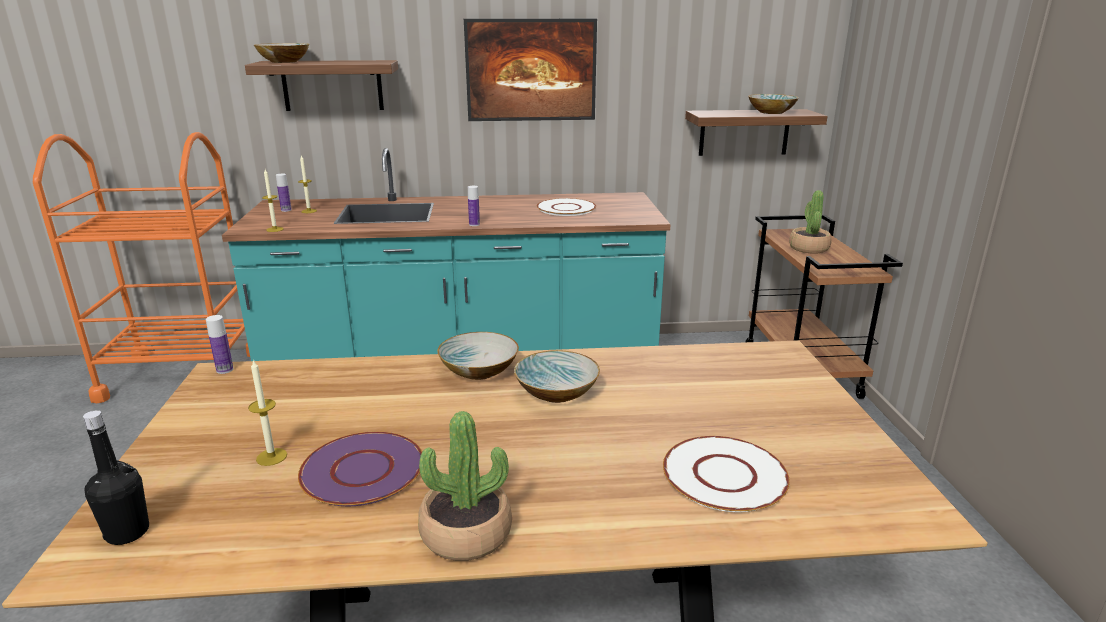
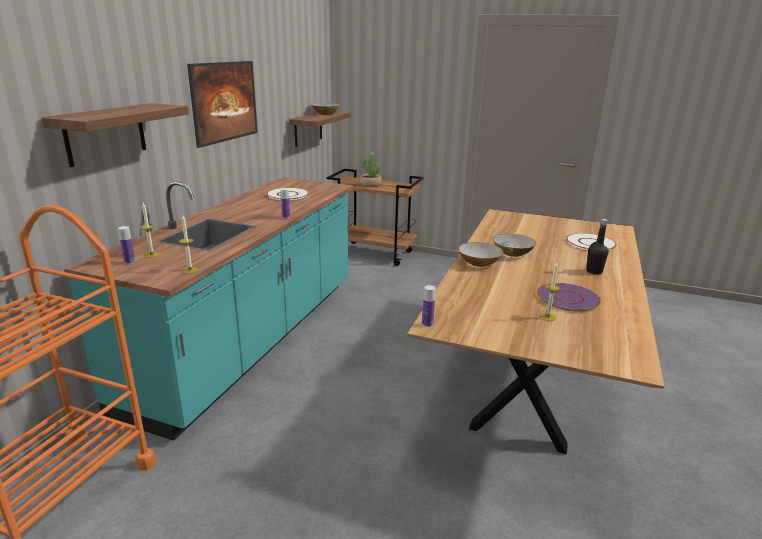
camera: 65 degrees left, 0 degrees up
(127, 532) = (609, 354): black bottle -> black bottle (594, 271)
(284, 62) = (87, 114): bowl -> none
(466, 533) = (620, 286): potted plant -> none

